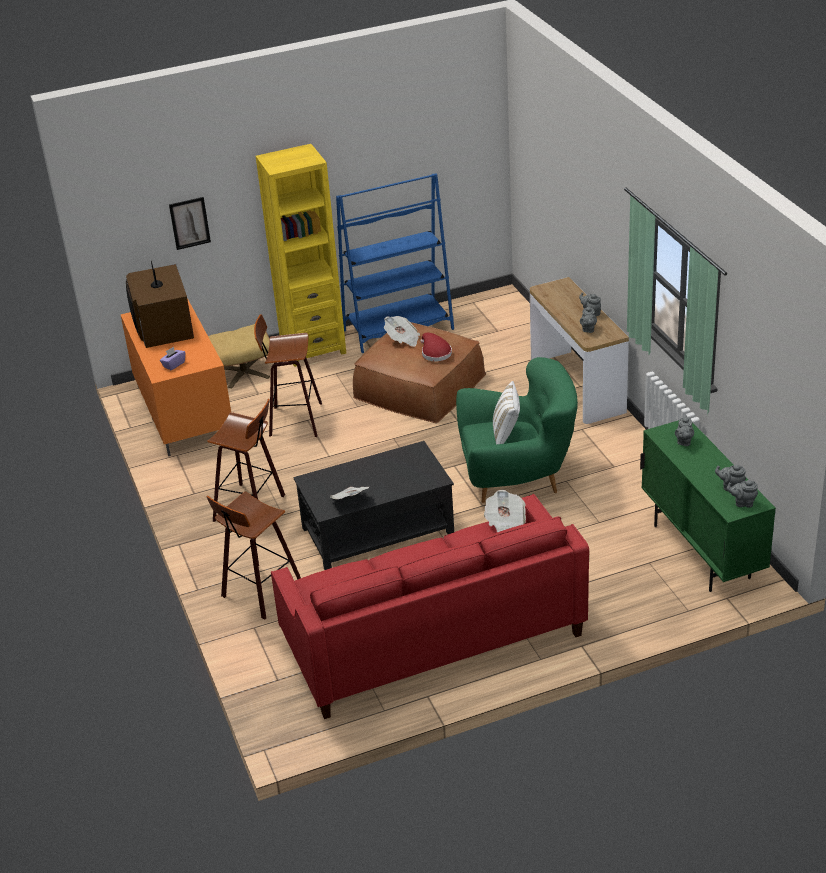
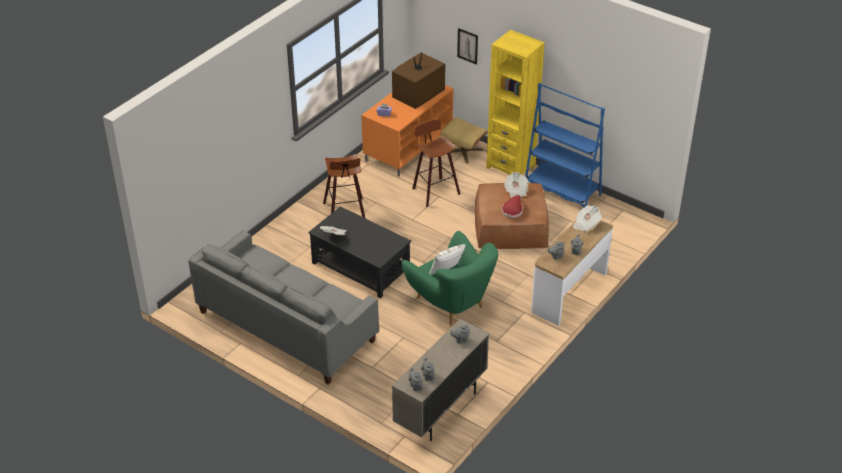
camera: 55 degrees right, 5 degrees up
(260, 593) = (278, 247): stool -> none
(432, 638) = (286, 326): red sofa -> grey sofa
(505, 523) = (352, 301): newspaper -> newspaper (586, 224)
(701, 552) = (440, 410): green cabinet -> beige cabinet

